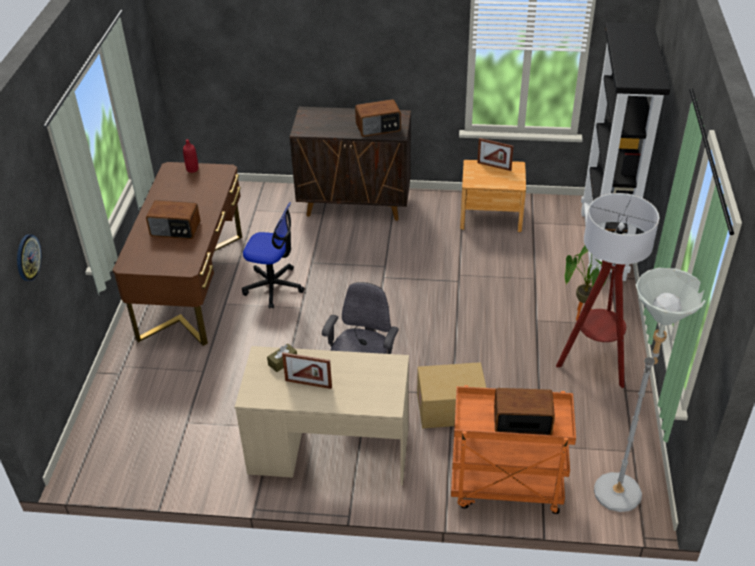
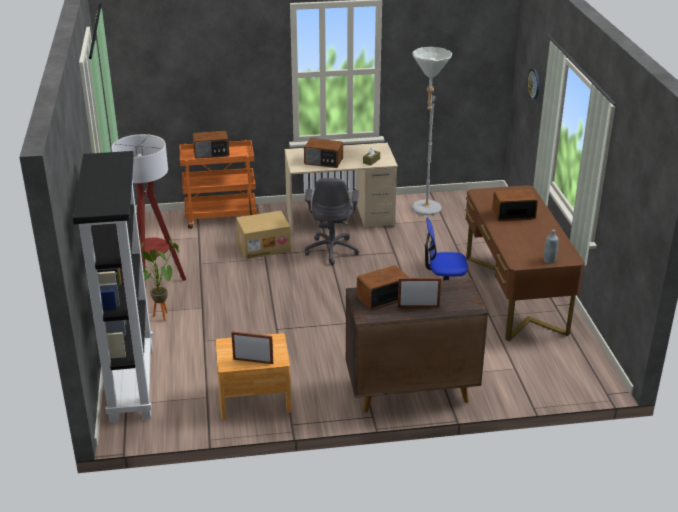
camera: 165 degrees right, 10 degrees down
(192, 169) = (549, 260): red bottle -> grey bottle
(308, 384) = (348, 154): picture frame -> picture frame (418, 306)
(352, 371) = (323, 162): none -> radio
(621, 486) = (146, 226): grey floor lamp -> grey floor lamp (424, 211)

